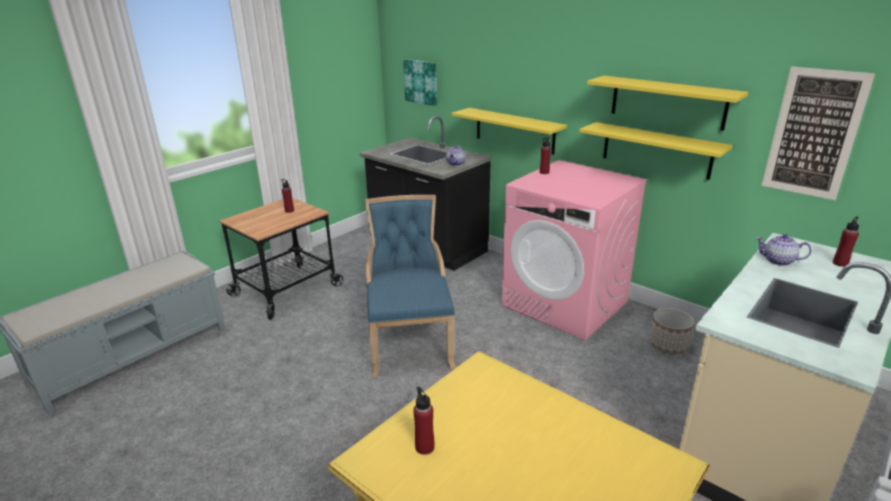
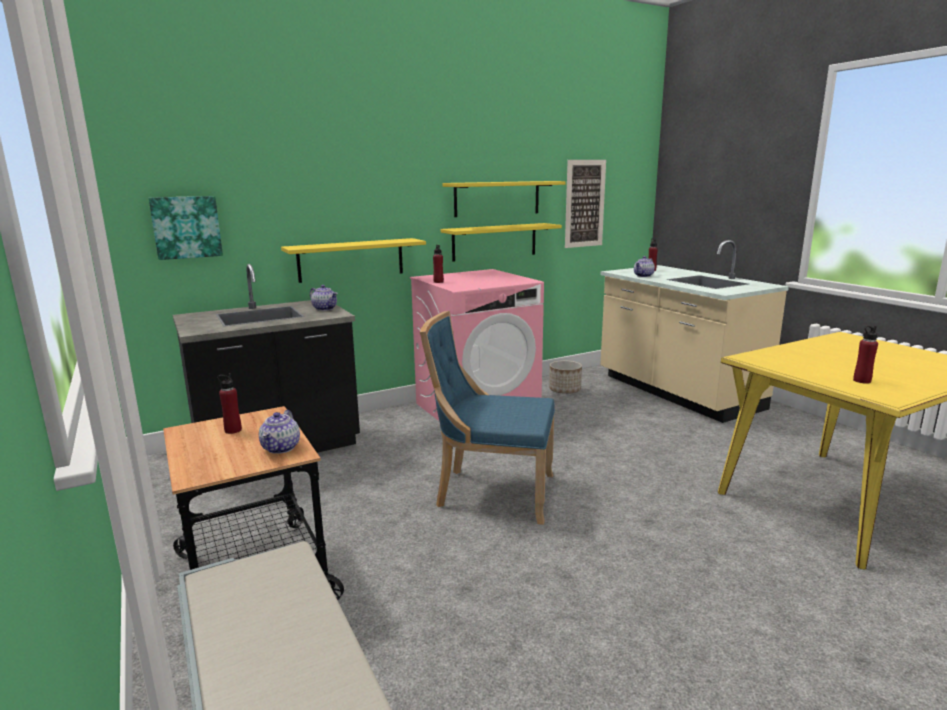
camera: 70 degrees left, 10 degrees down
(267, 227) = (281, 448): none -> teapot

